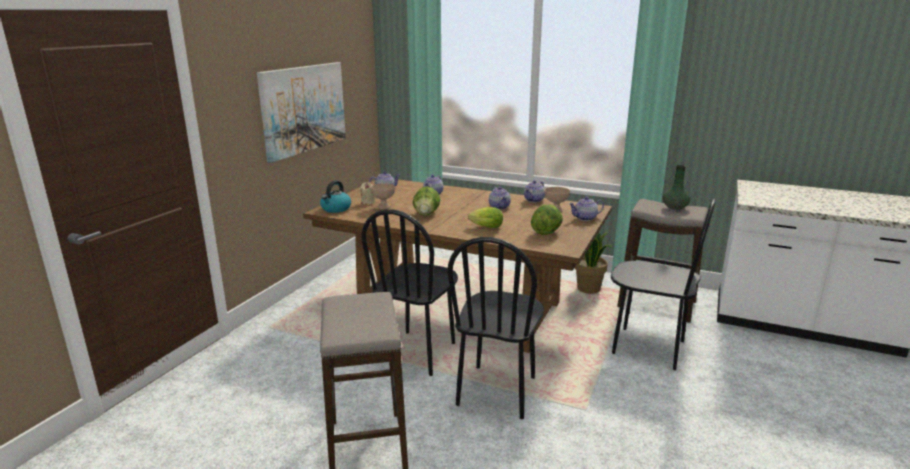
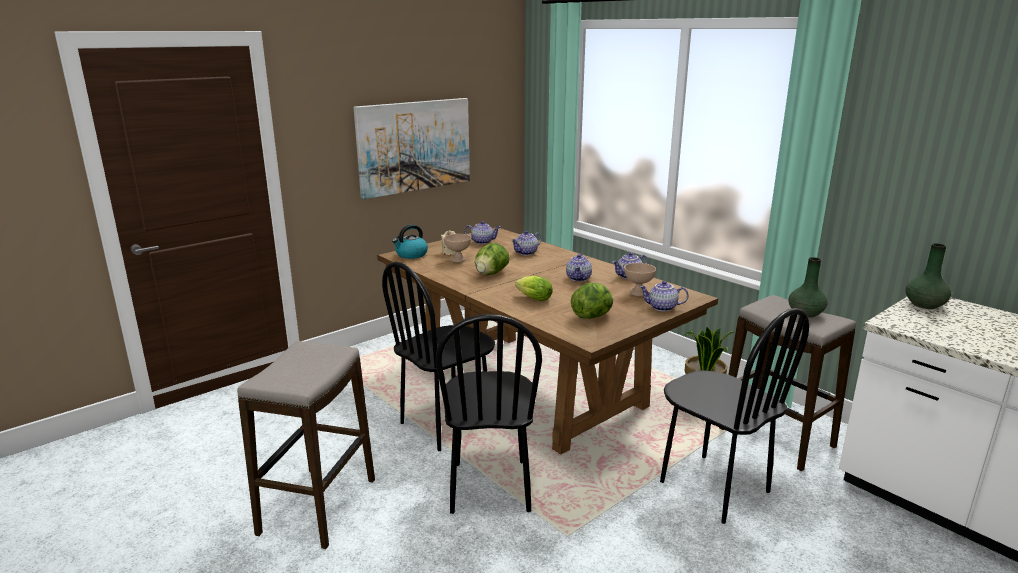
camera: 25 degrees right, 0 degrees up
(497, 391) = (490, 486): black chair -> black chair turned 45 degrees counterclockwise
(754, 188) = (925, 305): none -> green vase

